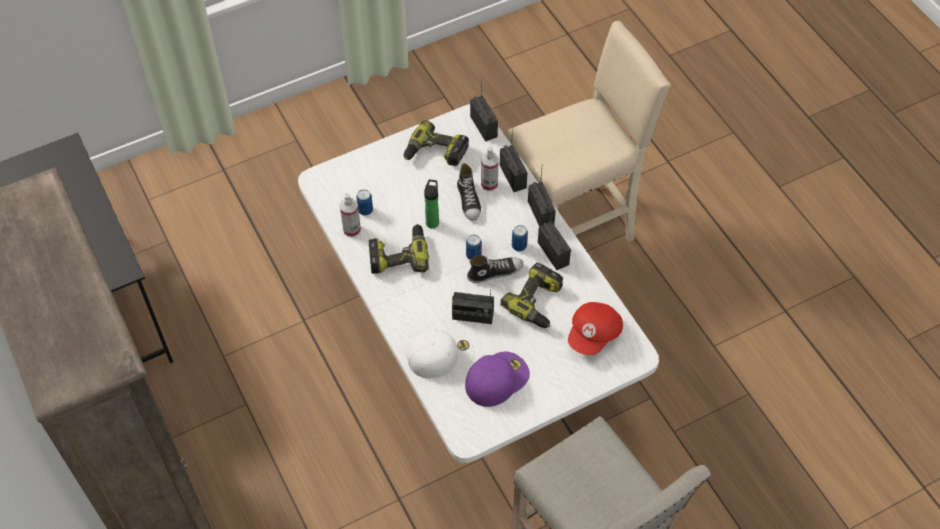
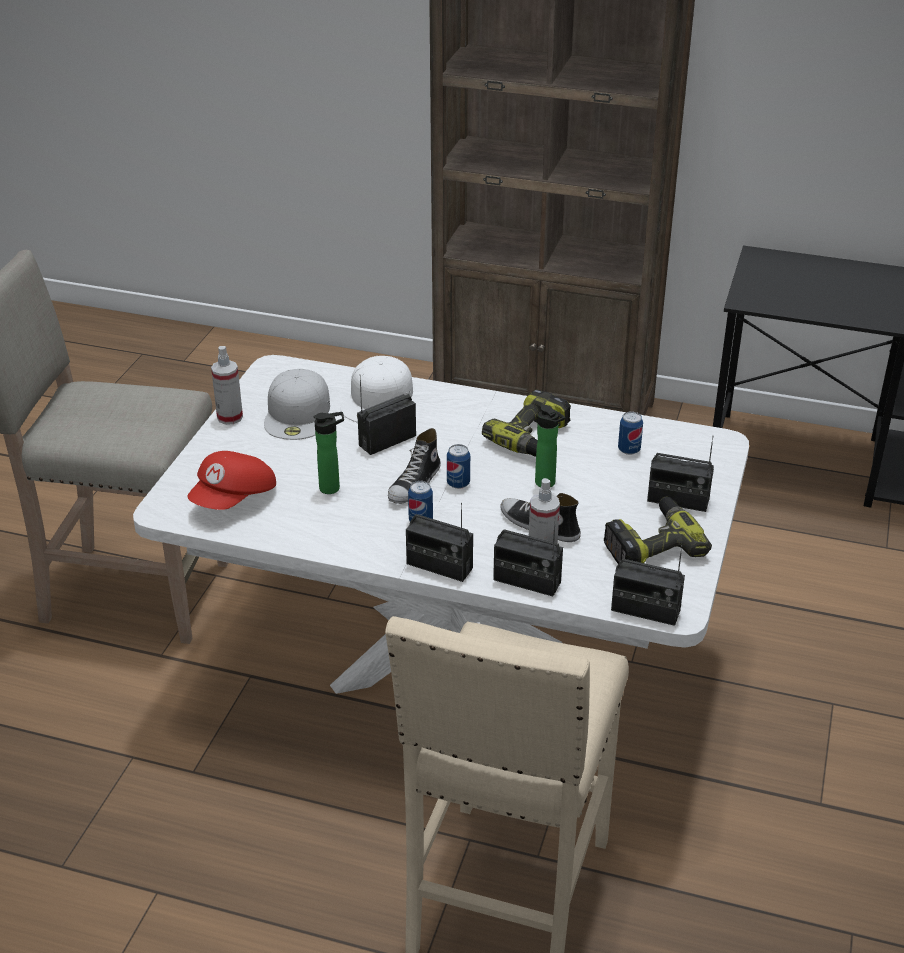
camera: 135 degrees right, 20 degrees down
(352, 229) = (614, 429): spray bottle -> spray bottle (230, 417)
(497, 378) = (298, 414): purple cap -> white cap
(537, 302) = (333, 488): power drill -> bottle
(553, 253) = (372, 538): radio -> radio (678, 500)
(594, 335) = (234, 499): red cap -> red cap turned 135 degrees counterclockwise

